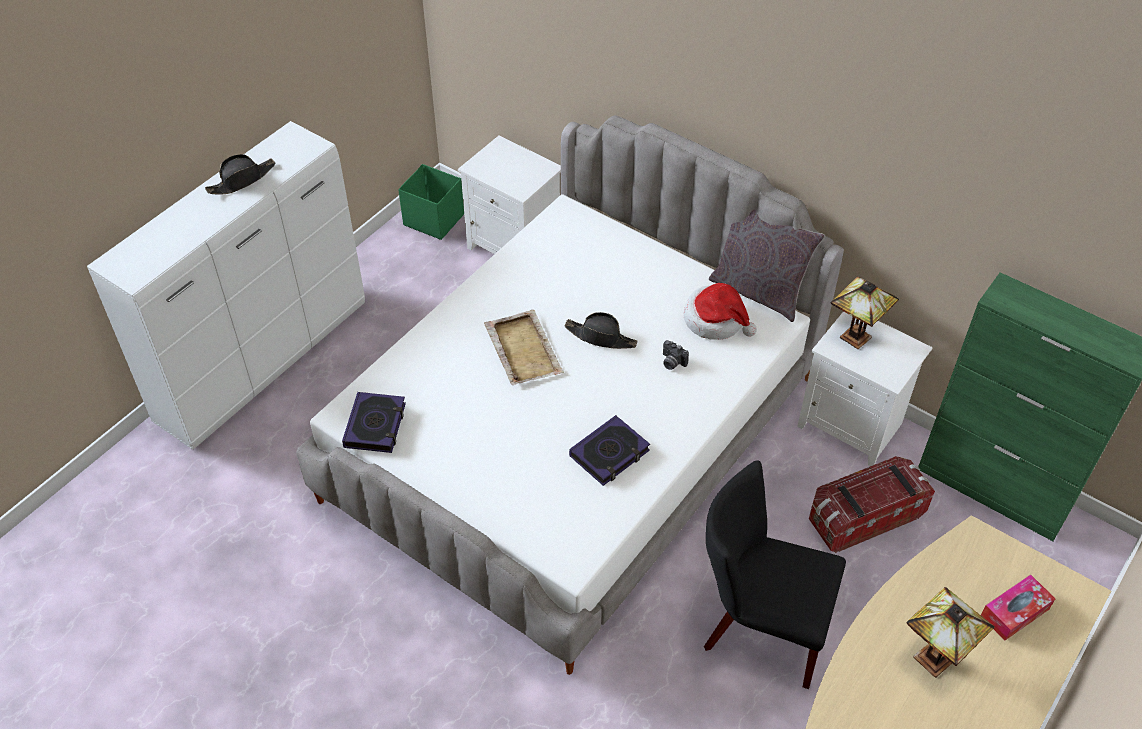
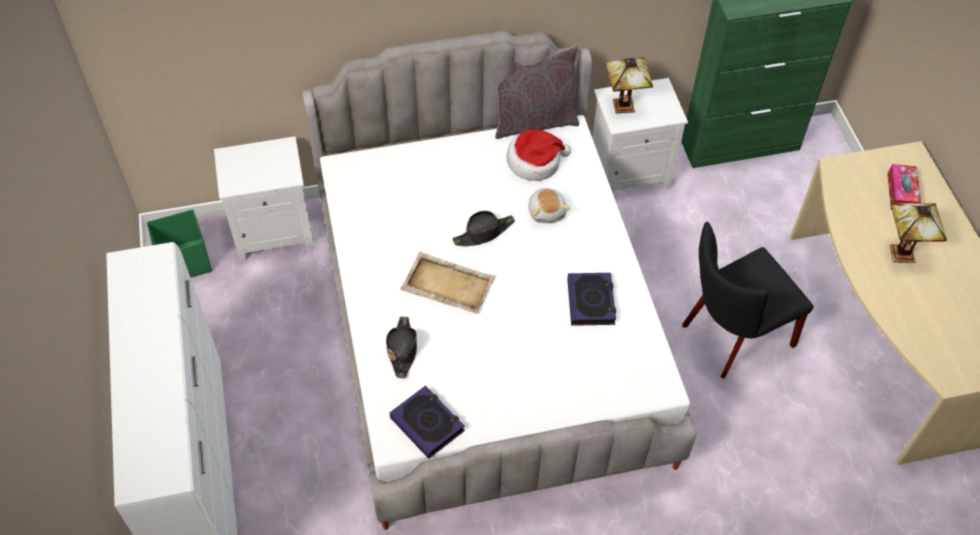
camera: 50 degrees left, 5 degrees up
(242, 180) = (140, 329): black hat -> black hat (402, 349)
(671, 362) = (547, 211): camera -> plush toy
(864, 517) = (702, 221): storage box -> none

